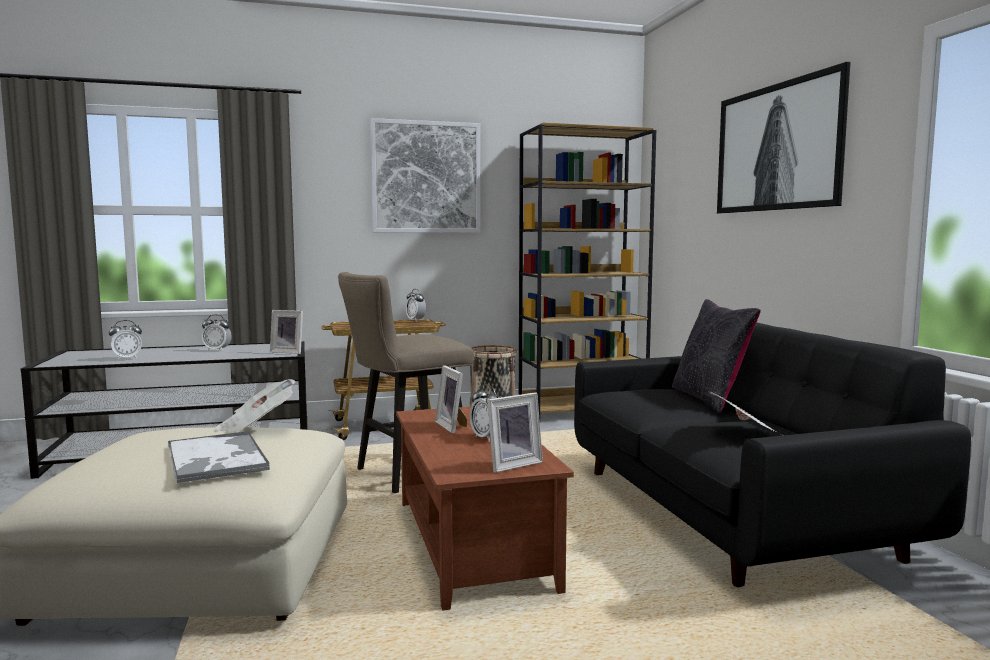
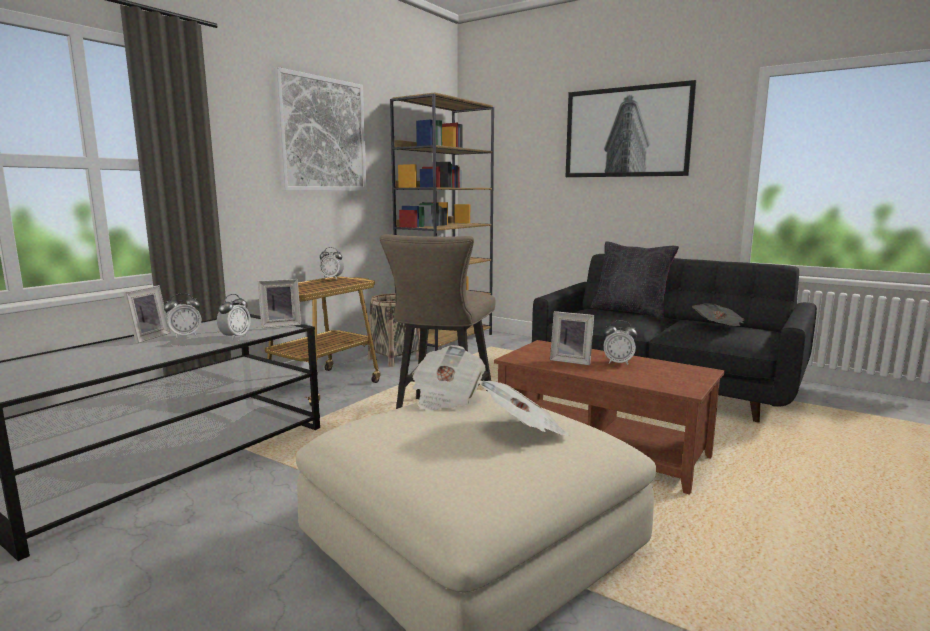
camera: 40 degrees left, 5 degrees up
(127, 359) = (106, 364): alarm clock -> alarm clock (235, 337)
(217, 458) = (523, 430): tray -> newspaper
(512, 464) = (688, 375): picture frame -> picture frame (147, 337)

